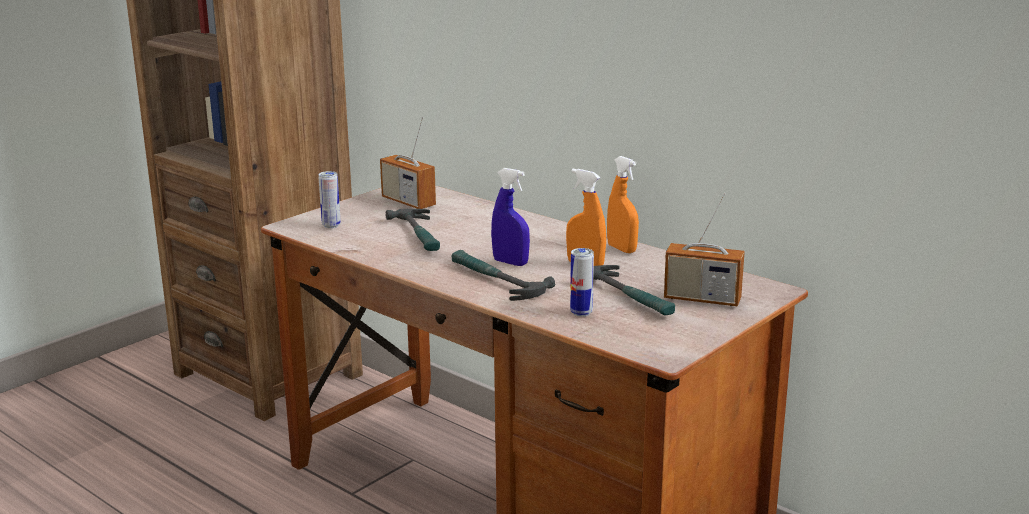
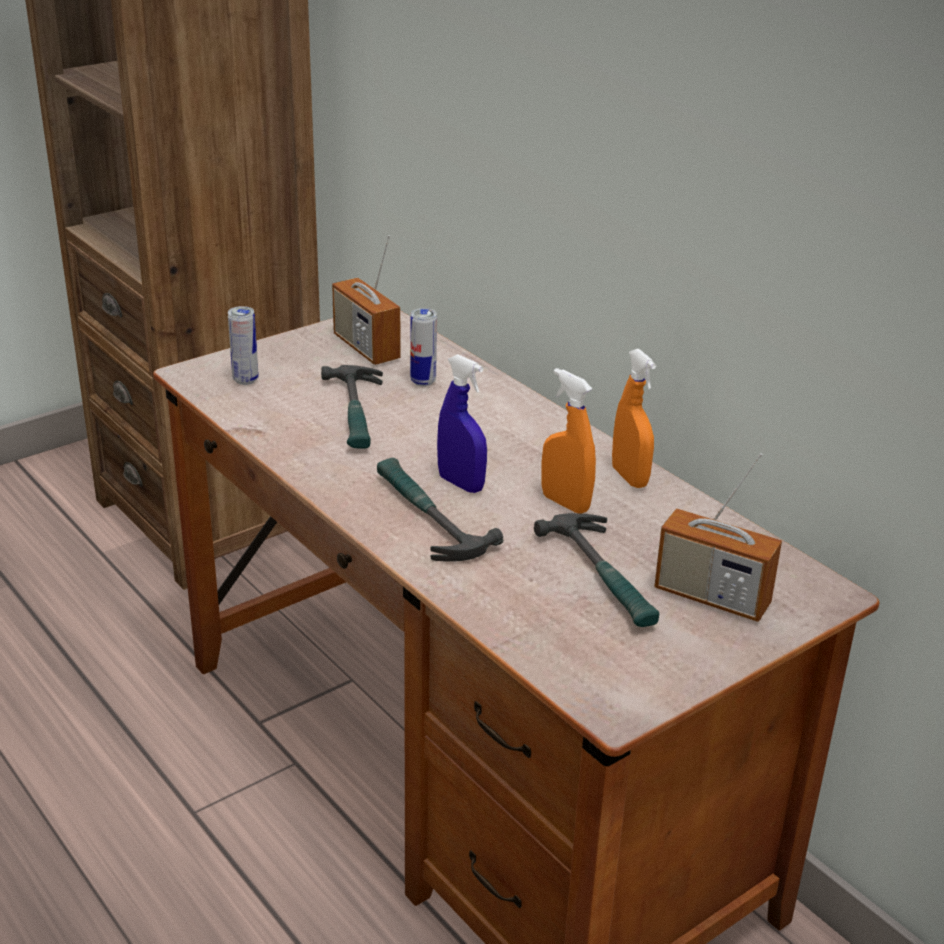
camera: 10 degrees right, 10 degrees up
(581, 313) = (524, 600): can -> can (423, 381)

